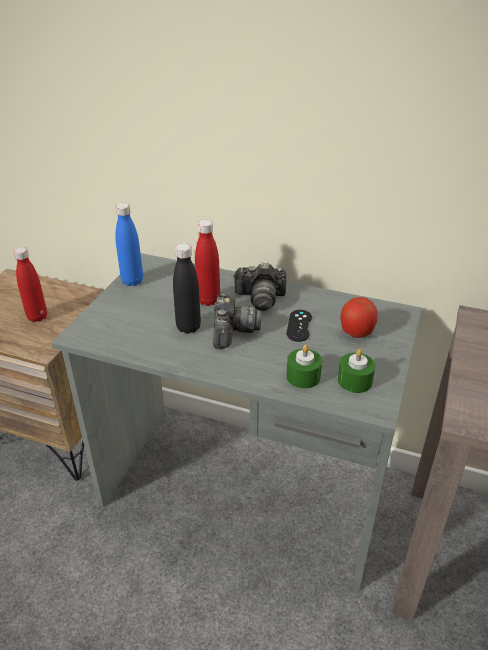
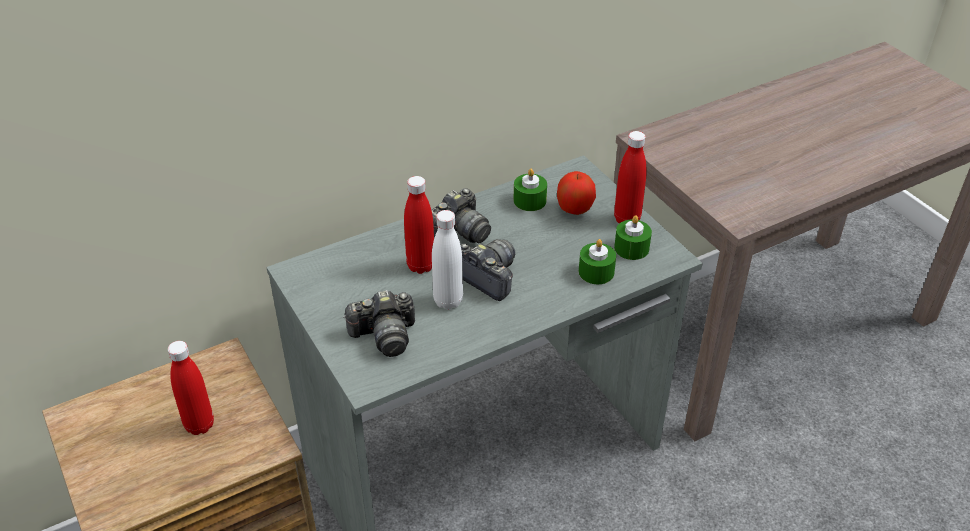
camera: 50 degrees left, 5 degrees up
(127, 320) = (384, 336): none -> camera
(132, 281) = (317, 299): blue bottle -> none
(188, 327) = (448, 301): black bottle -> white bottle
(299, 325) = (527, 234): black game controller -> none
(334, 309) = (529, 201): none -> green candle
(384, 362) = (627, 219): none -> red bottle

